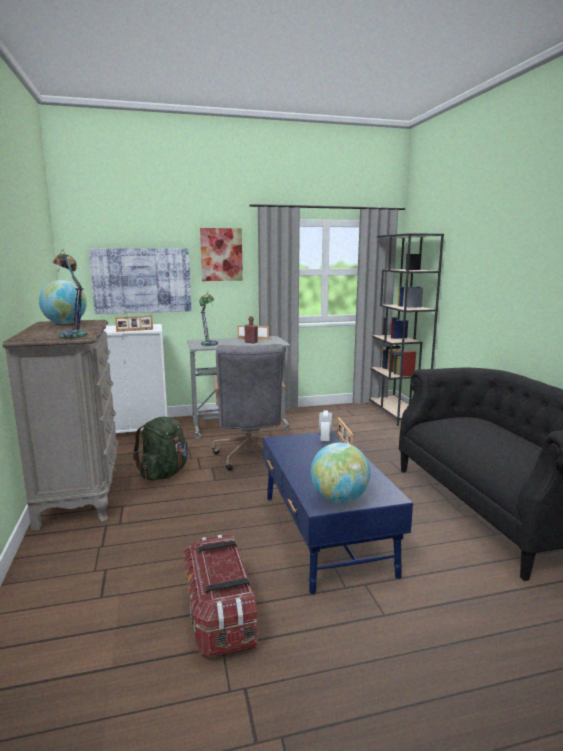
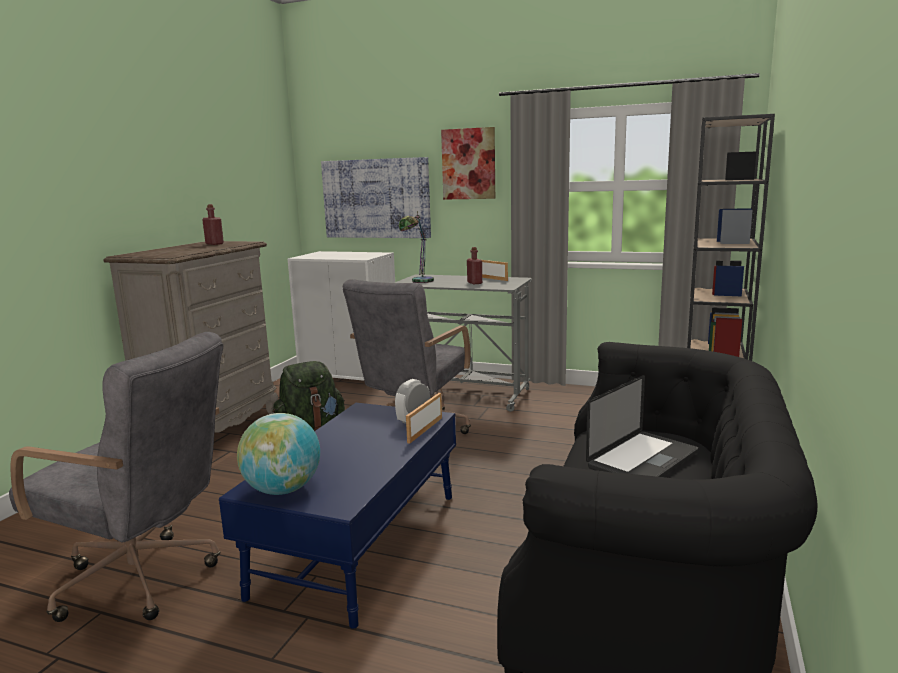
camera: 35 degrees right, 0 degrees up
(65, 324) = (214, 244): globe -> red bottle
(73, 334) = (172, 254): table lamp -> none
(135, 330) = (342, 258): picture frame -> none
(219, 614) = (144, 582): storage box -> grey office chair
(483, 431) = (642, 460): none -> laptop

